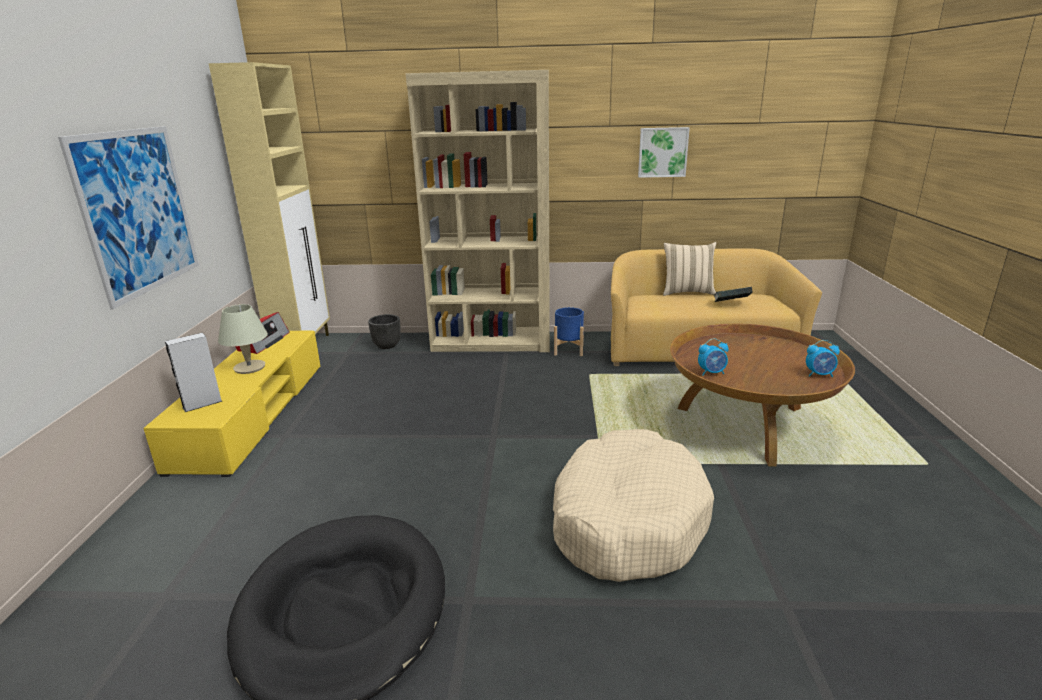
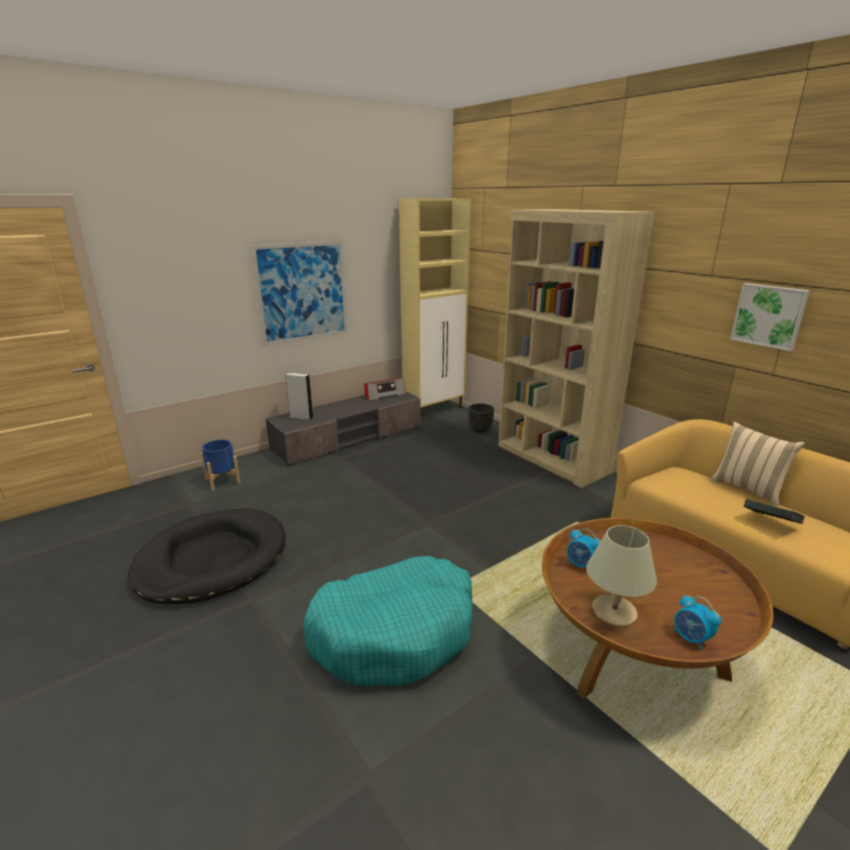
camera: 50 degrees right, 0 degrees up
(249, 367) = (352, 407): beige table lamp -> beige table lamp (613, 611)
(252, 414) = (348, 438): yellow tv stand -> grey tv stand
(568, 350) = (600, 494): blue planter -> blue planter (222, 481)
(627, 520) = (395, 632): beige dog bed -> turquoise dog bed

